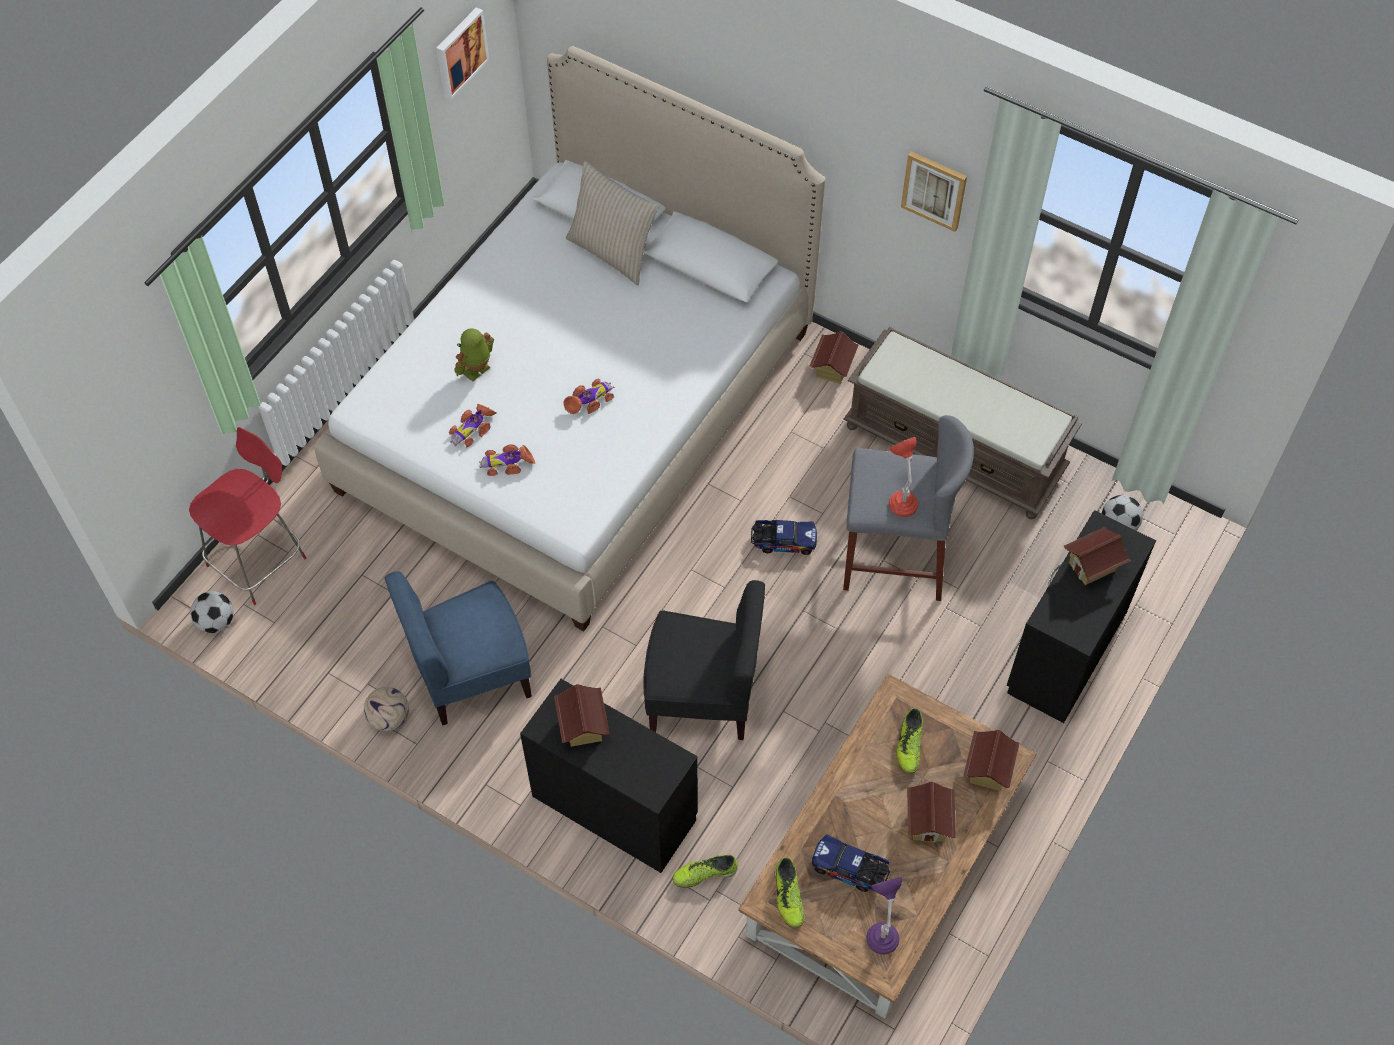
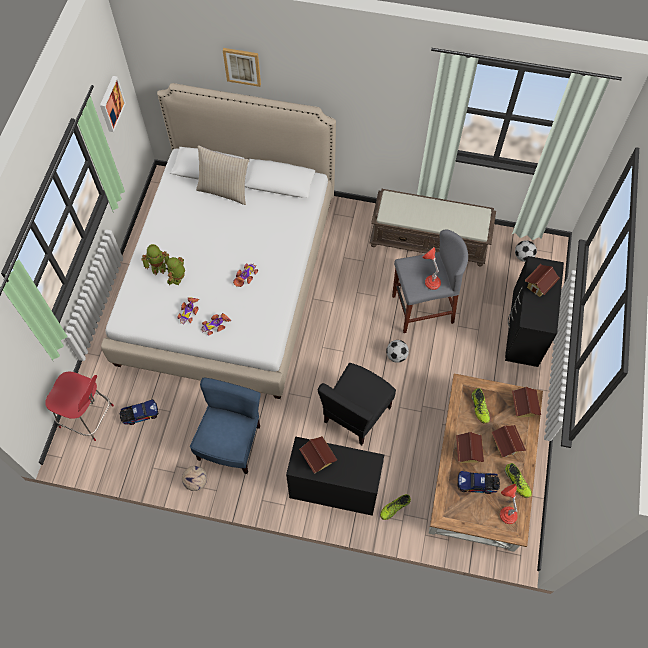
camera: 20 degrees left, 5 degrees up
(216, 622) = (78, 460): football -> football (396, 356)
(259, 559) = (88, 417): red chair -> red chair turned 90 degrees clockwise
(453, 342) = (158, 266): none -> toy robot
(471, 676) = (231, 443): blue chair -> blue chair turned 150 degrees clockwise
(703, 698) = (356, 414): black chair -> black chair turned 135 degrees clockwise
(782, 541) = (363, 317): toy truck -> toy truck (139, 414)
(788, 896) = (452, 510): shoe -> shoe (517, 482)
(832, 369) = (351, 217): toy house -> toy house (467, 452)
(881, 929) = (505, 510): purple table lamp -> red table lamp
(934, 190) = (399, 111): picture -> picture (242, 66)

